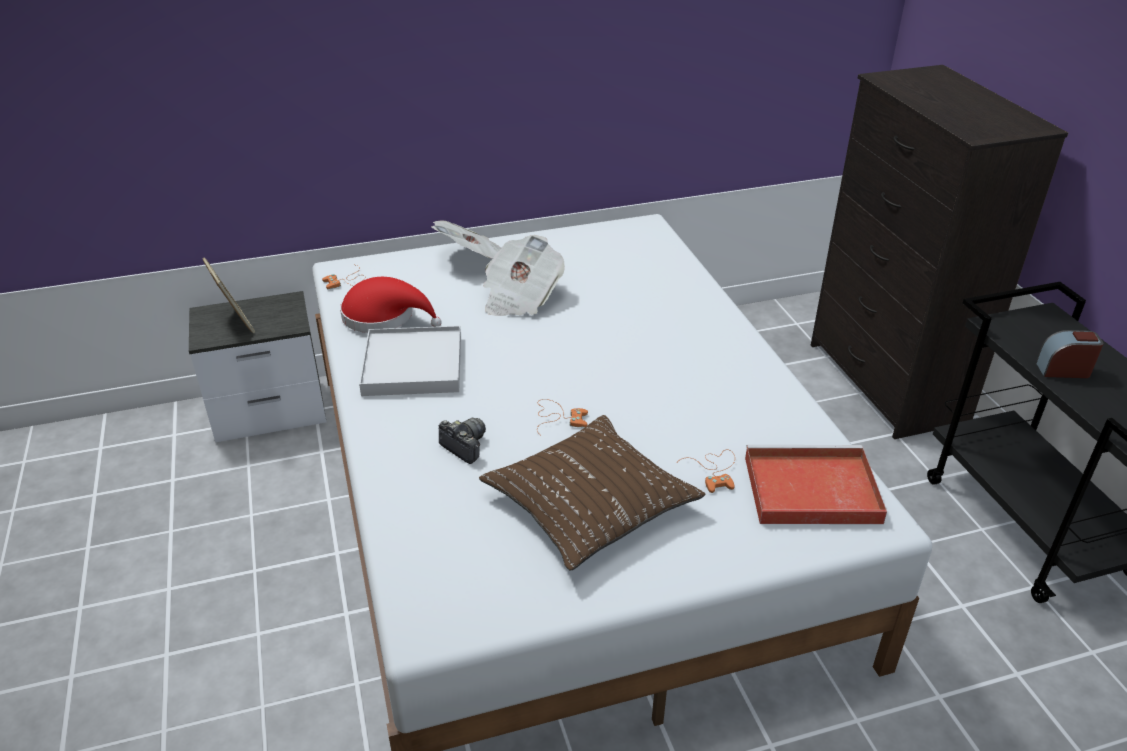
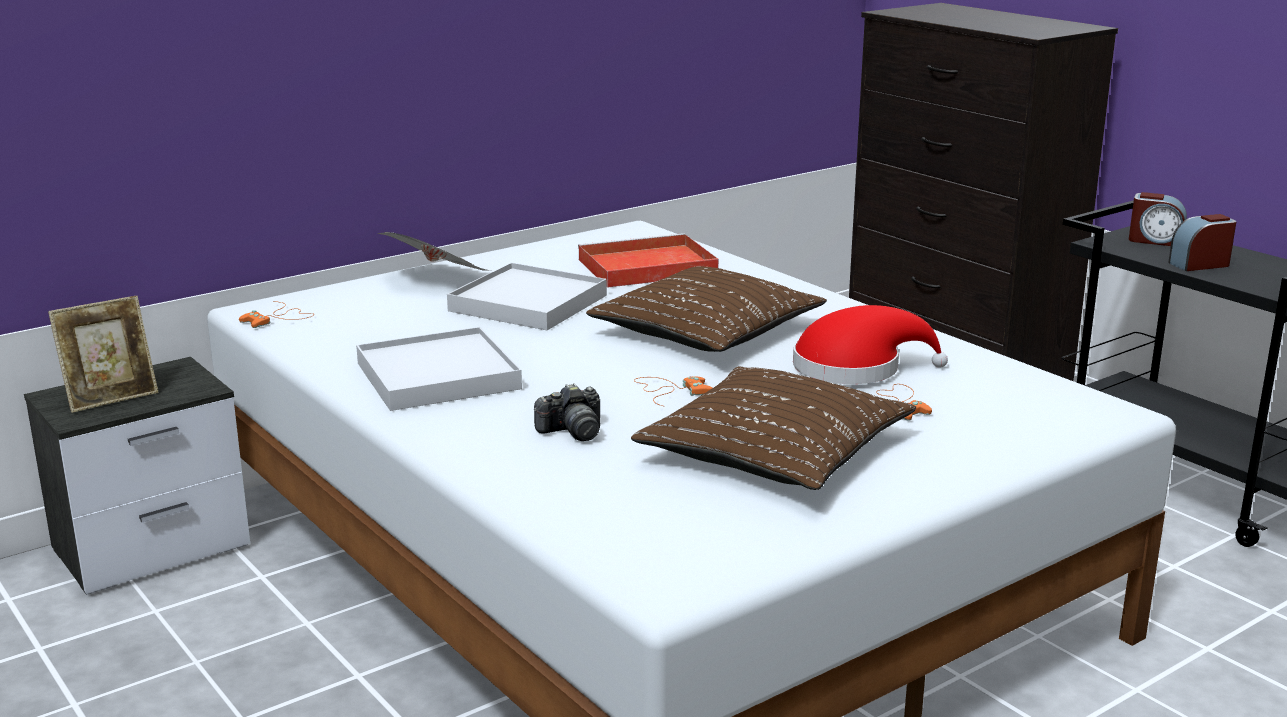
camera: 20 degrees left, 15 degrees down
(235, 322) = (111, 398): picture frame -> picture frame turned 105 degrees clockwise
(384, 316) = (358, 341): red hat -> red hat (855, 368)
(464, 446) = (572, 431): camera -> camera turned 135 degrees clockwise
(520, 297) = (528, 303): newspaper -> white tray
(625, 354) = (705, 331): none -> brown pillow
(808, 490) = (1013, 402): red tray -> red tray (644, 267)
(1045, 330) = (1155, 241): none -> alarm clock

